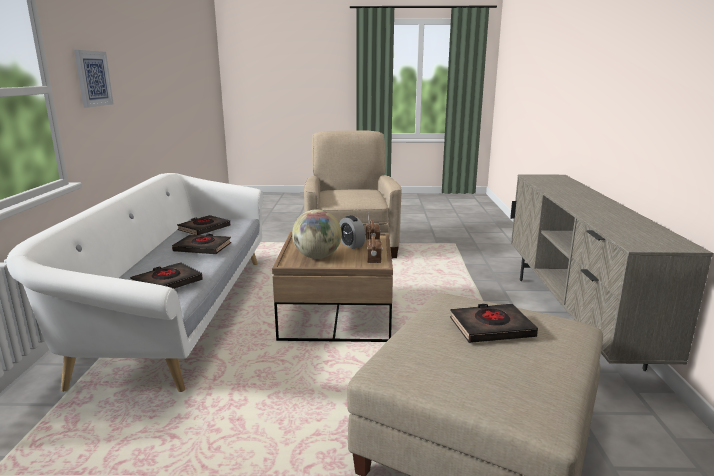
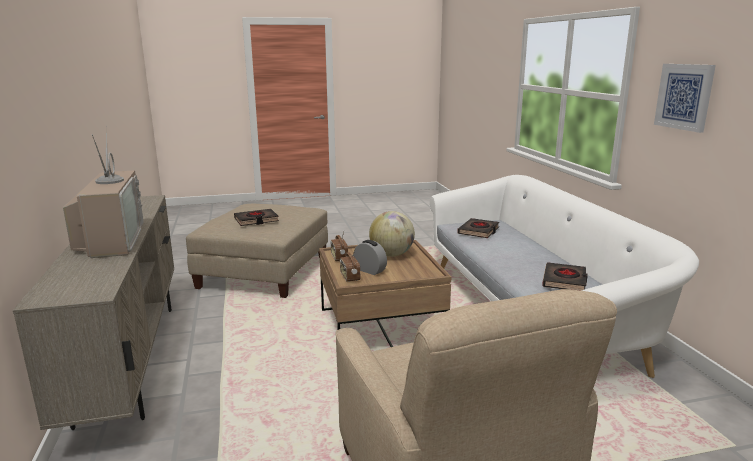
camera: 165 degrees right, 0 degrees up
(203, 248) = (511, 257): black book -> none
(579, 199) = (111, 240): none -> television

